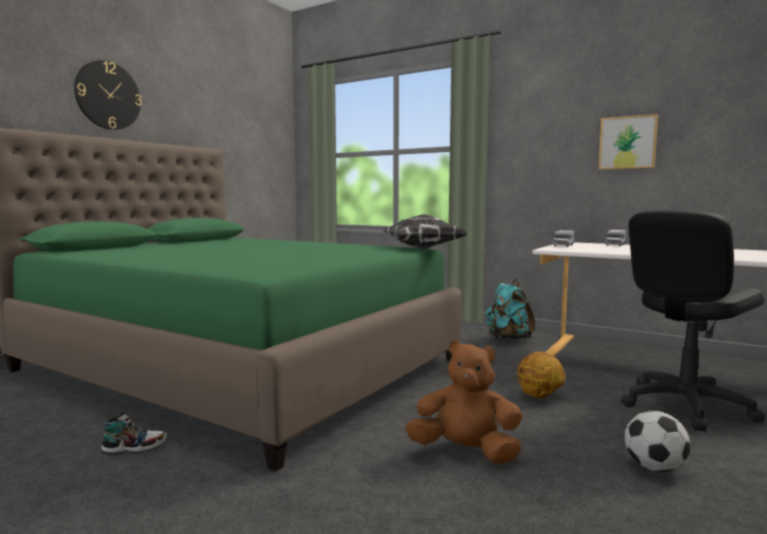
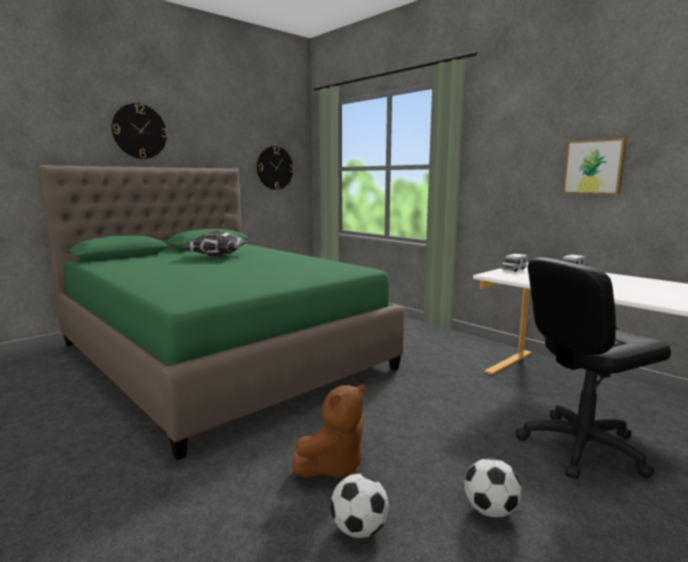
camera: 15 degrees right, 5 degrees up
(134, 448) = (99, 423): shoe -> none
(258, 153) = (275, 168): none -> wall clock
(424, 248) = (369, 269): pillow -> pillow (220, 256)
(465, 452) = (333, 466): brown plush toy -> brown plush toy turned 105 degrees clockwise
(507, 339) = (463, 351): turquoise backpack -> none
(539, 396) = (443, 417): basketball -> none
(544, 504) = (359, 529): none -> football

